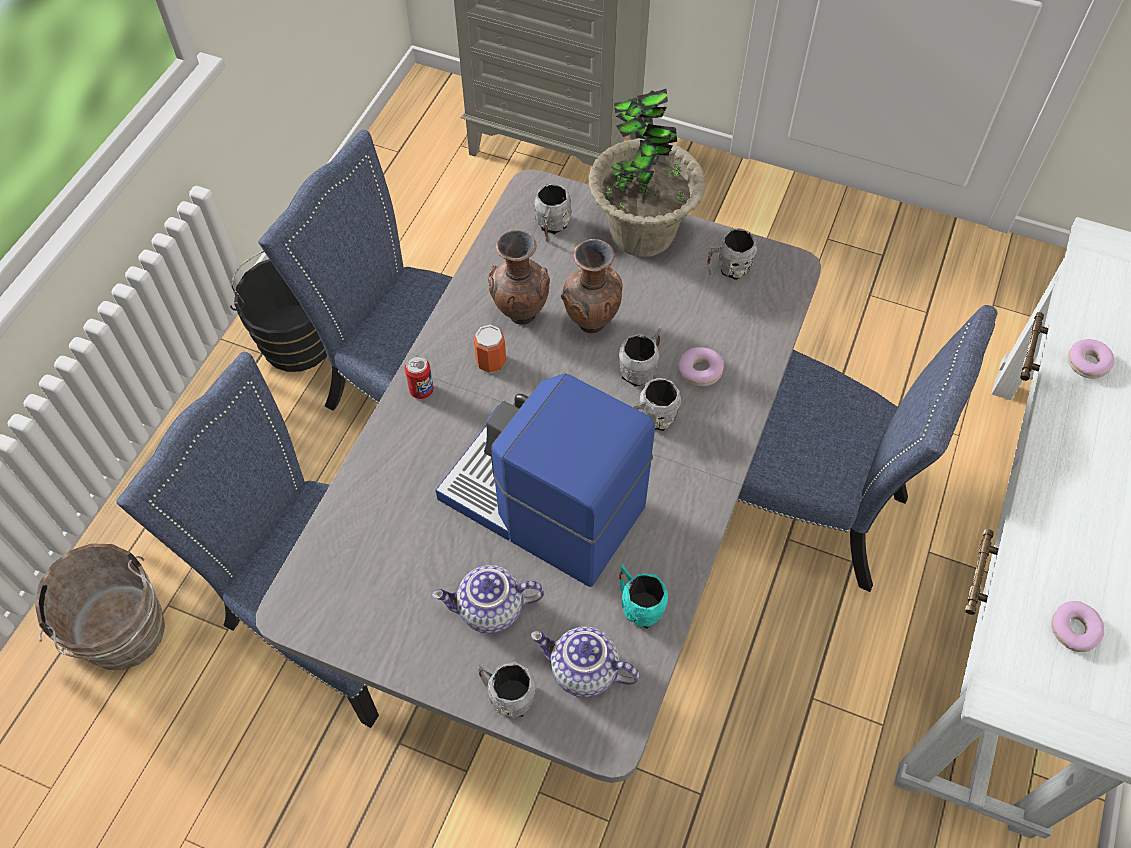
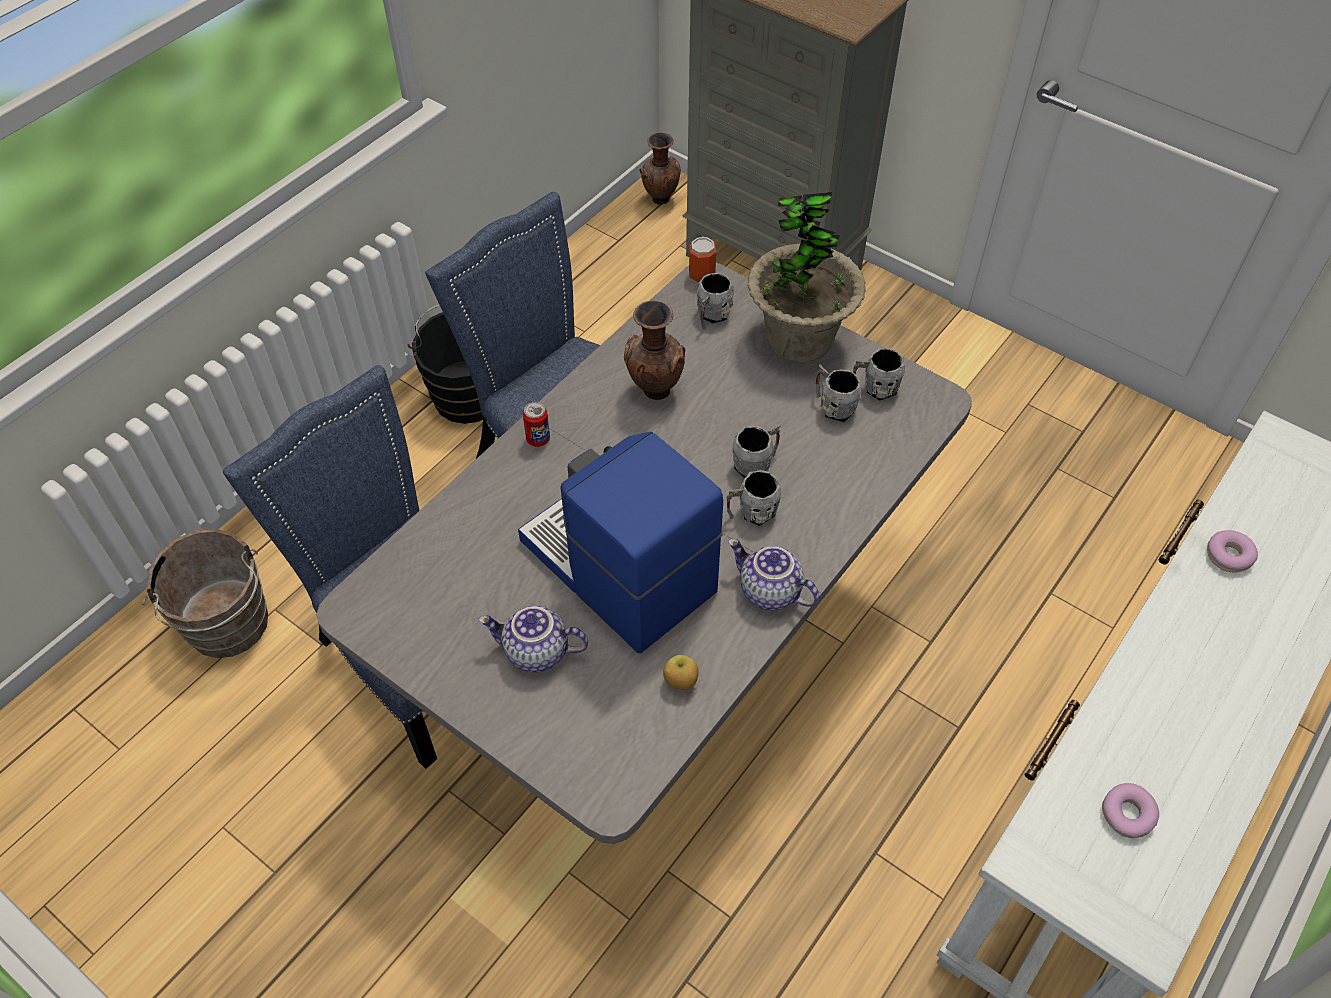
camera: 15 degrees right, 5 degrees down
(491, 362) = (612, 427): can -> can (702, 275)
(507, 695) = (525, 734): grey mug -> grey mug (833, 407)
(583, 672) = (605, 730): teapot -> teapot (768, 592)
(591, 325) = (721, 414): brown vase -> brown vase (660, 200)
(638, 605) = (680, 682): turquoise mug -> apple
(700, 371) = (814, 478): donut -> none
(800, 506) = (919, 660): blue chair -> none

